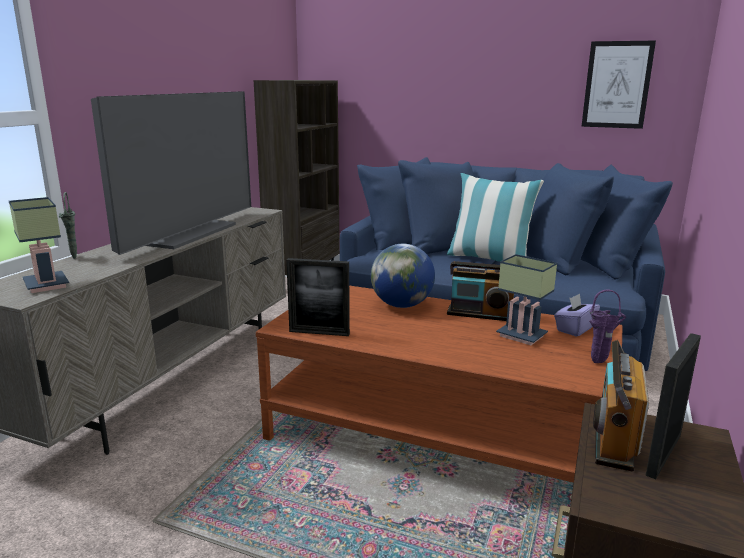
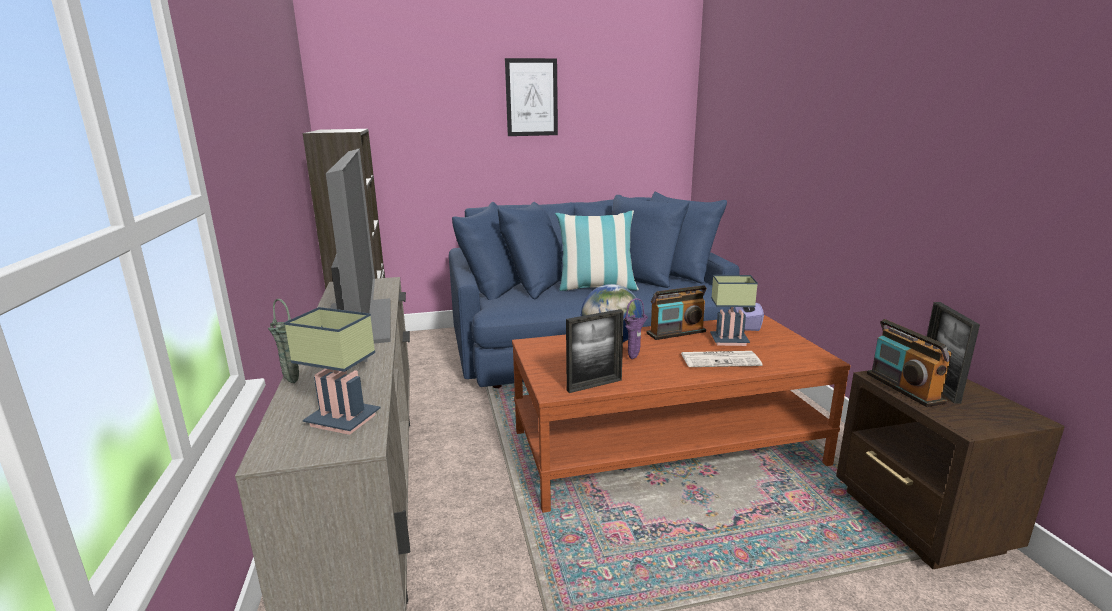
camera: 35 degrees left, 0 degrees up
(475, 349) = (721, 360): none -> newspaper
(600, 362) = (801, 344): purple vase -> purple vase (634, 358)
(617, 85) = (635, 125): picture -> picture (531, 97)

